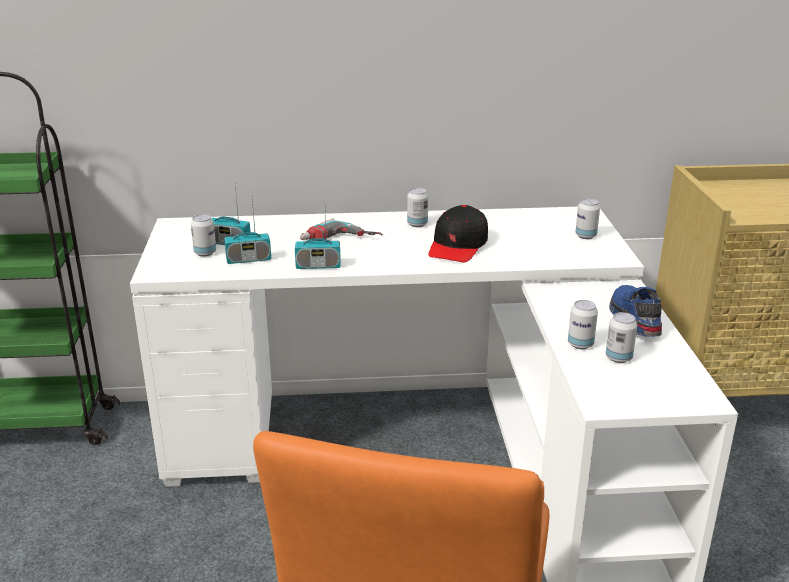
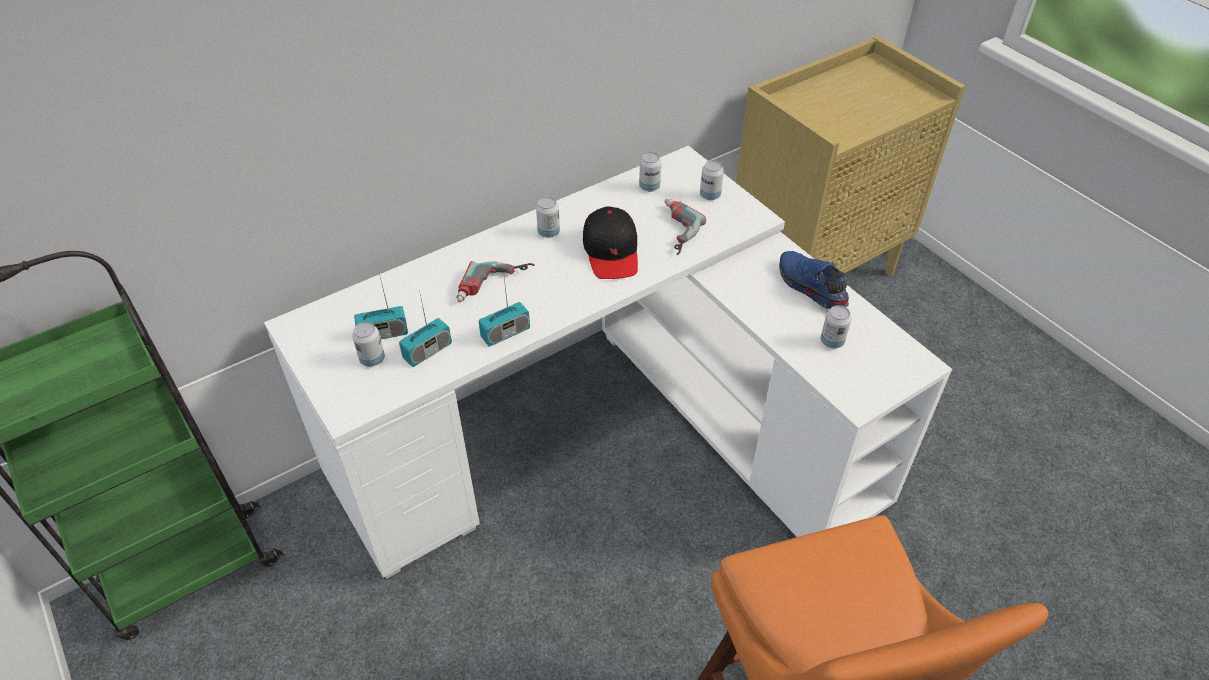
camera: 30 degrees left, 20 degrees up
(527, 247) = (672, 230): none -> power drill
(580, 344) = (793, 337): can -> can (649, 187)

